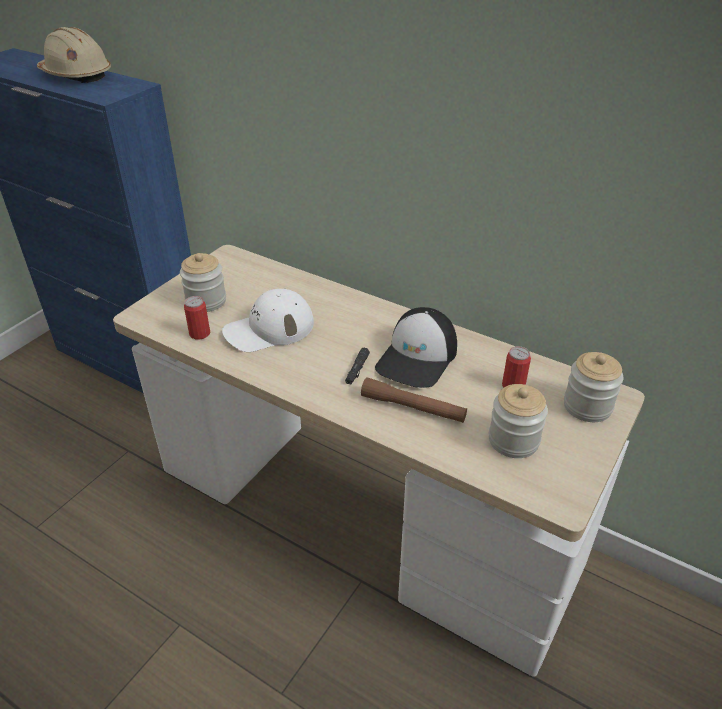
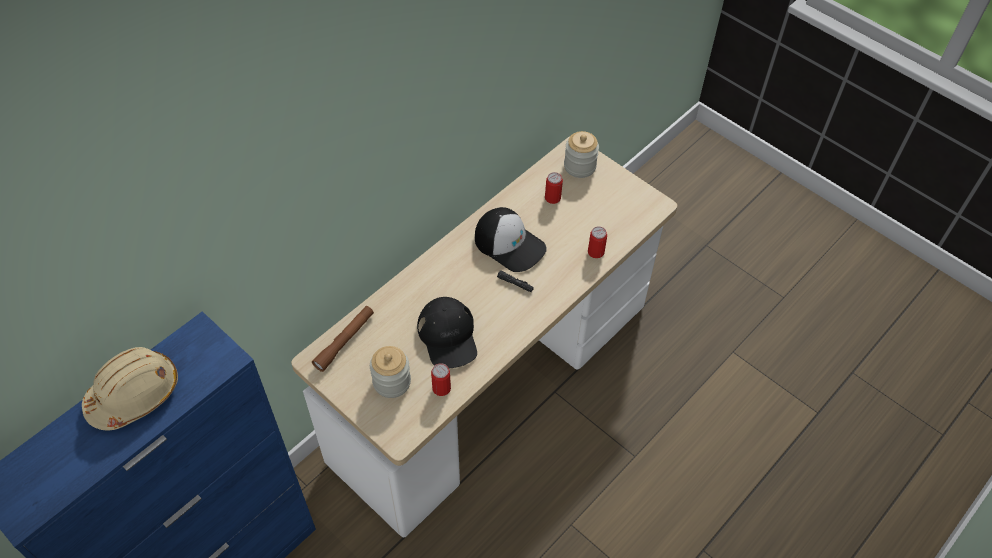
camera: 80 degrees left, 15 degrees up
(269, 329) = (448, 336): white cap -> black cap
(413, 408) = (563, 258): brown flashlight -> brown flashlight (344, 341)
(436, 439) = (595, 252): none -> can
(513, 440) = (604, 212): jar -> none

